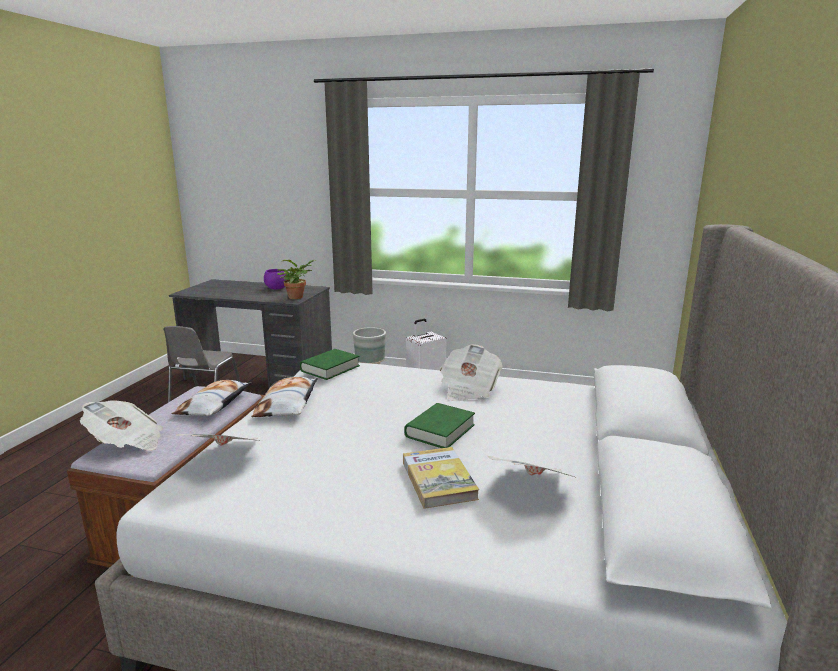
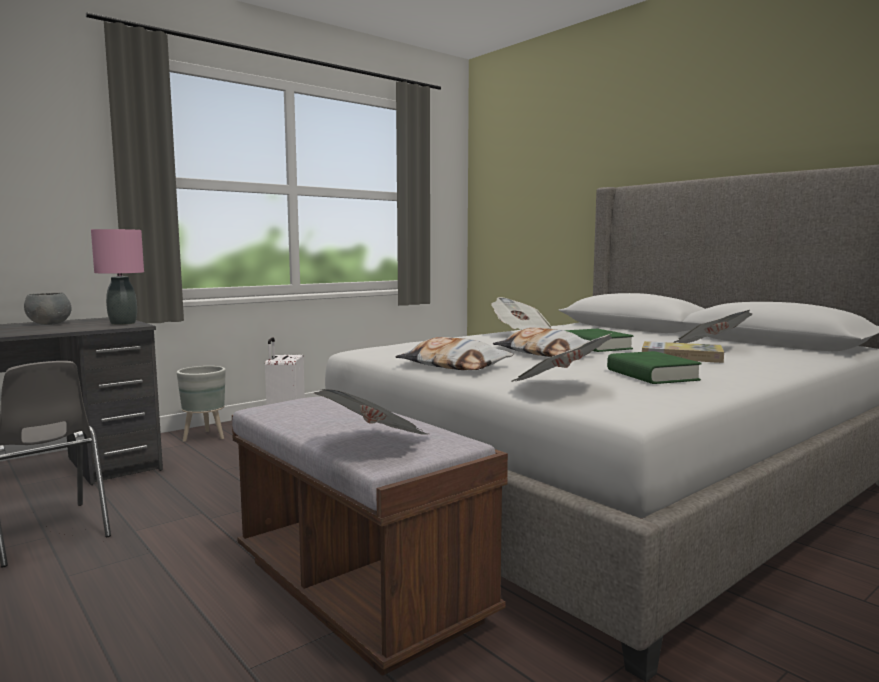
camera: 55 degrees left, 10 degrees down
(214, 404) = (335, 406): pillow -> pillow (544, 352)
(277, 288) = (49, 324): purple bowl -> grey bowl
(297, 297) = (123, 323): potted plant -> pink table lamp
(330, 368) = (392, 346): green book -> green book (651, 375)

